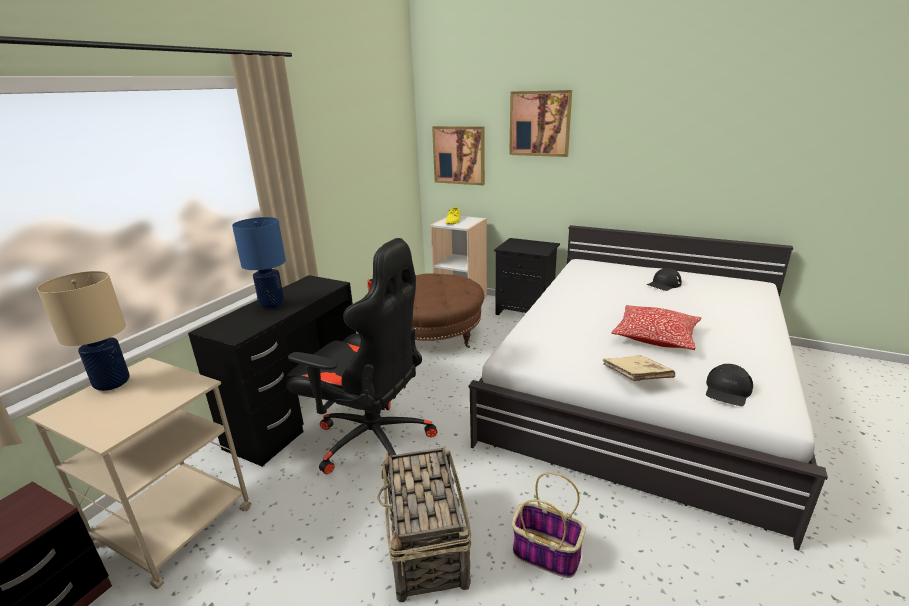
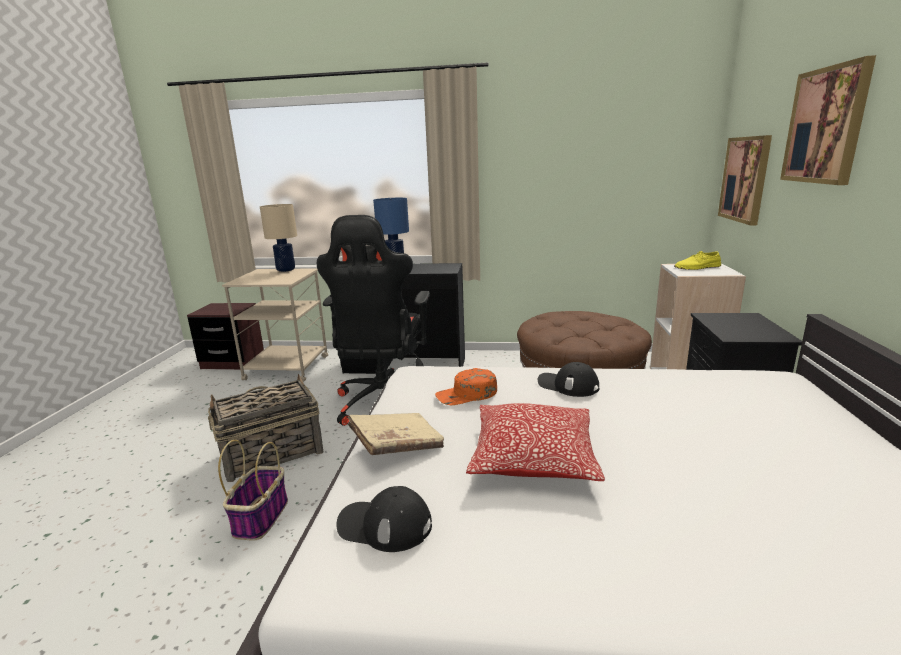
camera: 70 degrees right, 5 degrees down
(569, 341) = (467, 394): none -> orange cap
(663, 284) = (799, 461): black cap -> black cap (567, 385)

